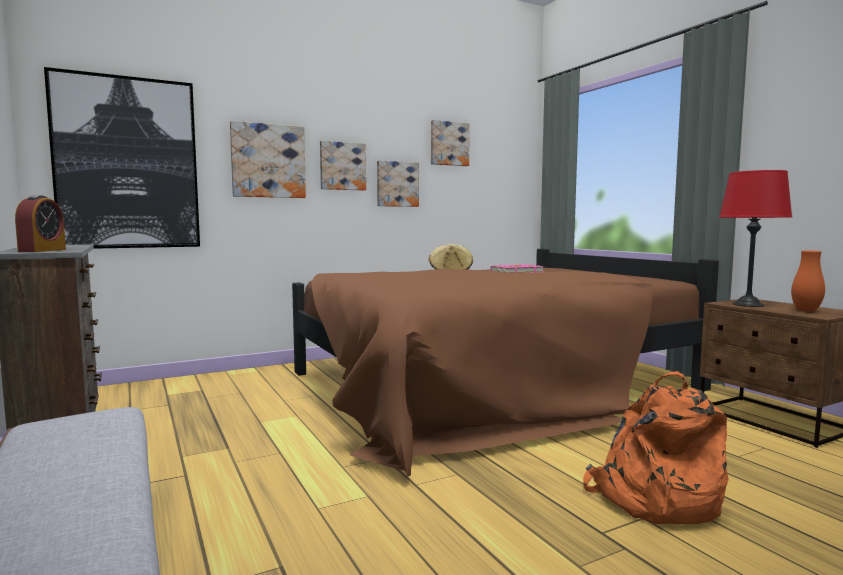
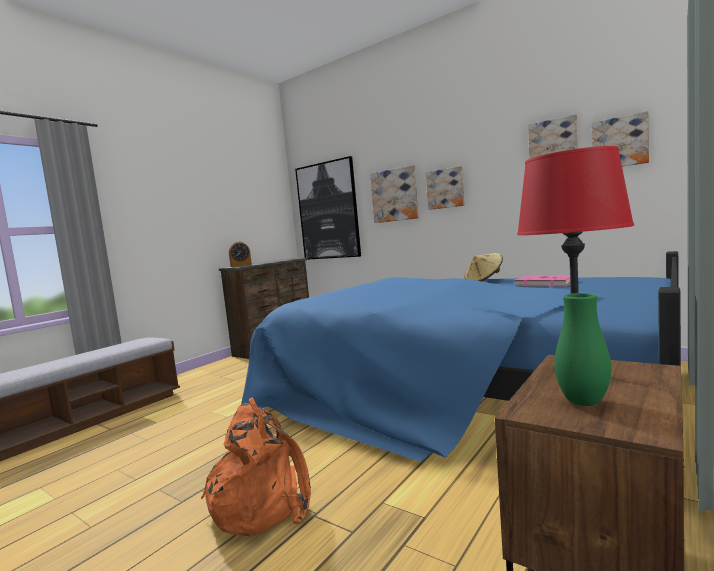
camera: 65 degrees right, 0 degrees up
(397, 184) = (495, 195): picture -> picture (620, 142)
(490, 385) = (463, 393): brown bed -> blue bed
(806, 310) = (583, 402): orange vase -> green vase

